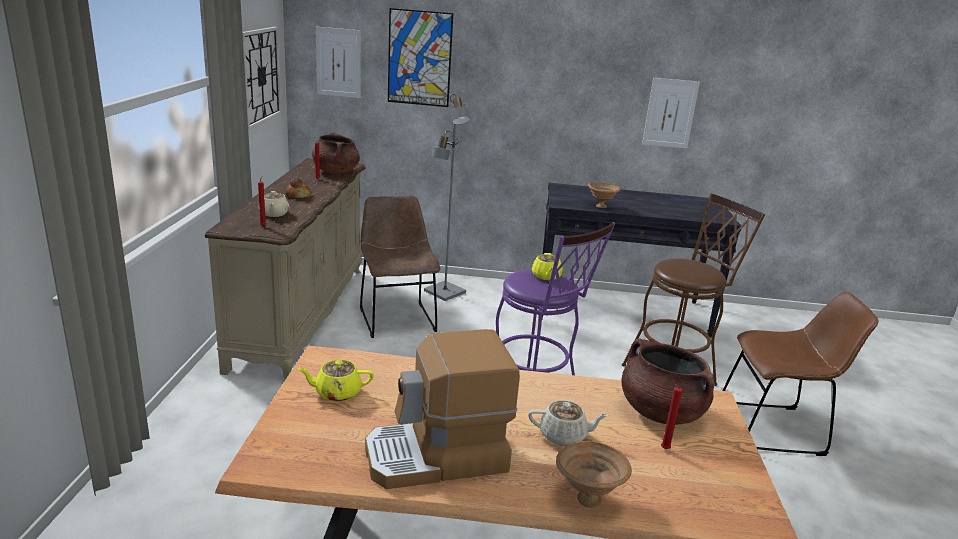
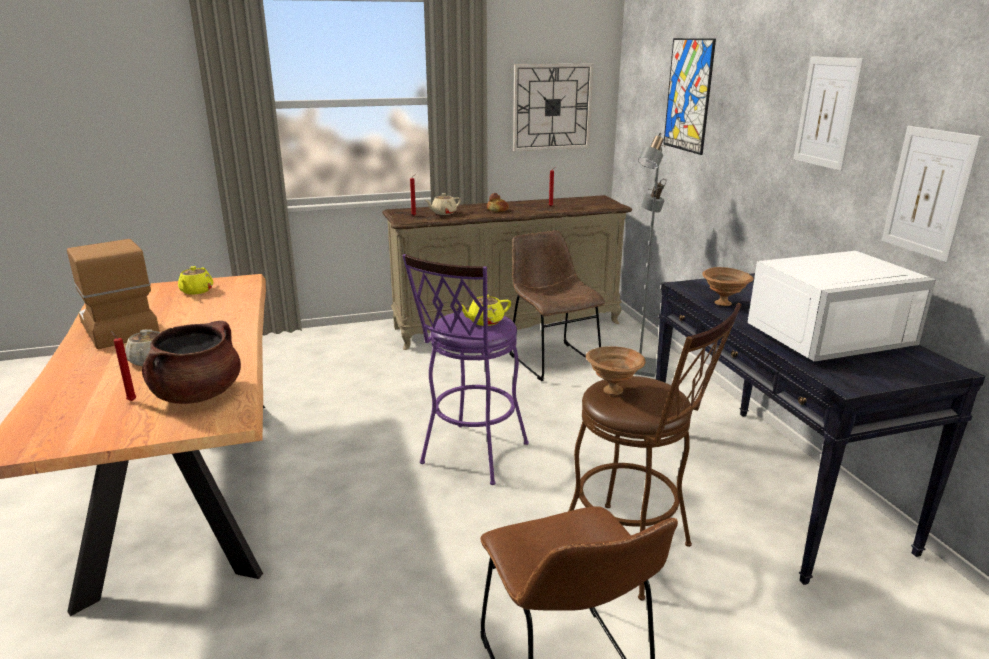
camera: 70 degrees right, 0 degrees up
(335, 171) = (583, 206): brown cooking pot -> none
(337, 392) = (196, 291): yellow teapot -> yellow teapot turned 150 degrees counterclockwise
(338, 62) = (641, 100): picture -> picture (827, 112)
(396, 318) = (551, 359): brown chair -> brown chair turned 75 degrees counterclockwise
(587, 499) = (60, 377): brown bowl -> brown bowl (612, 390)
(659, 204) = (821, 333): none -> white microwave

